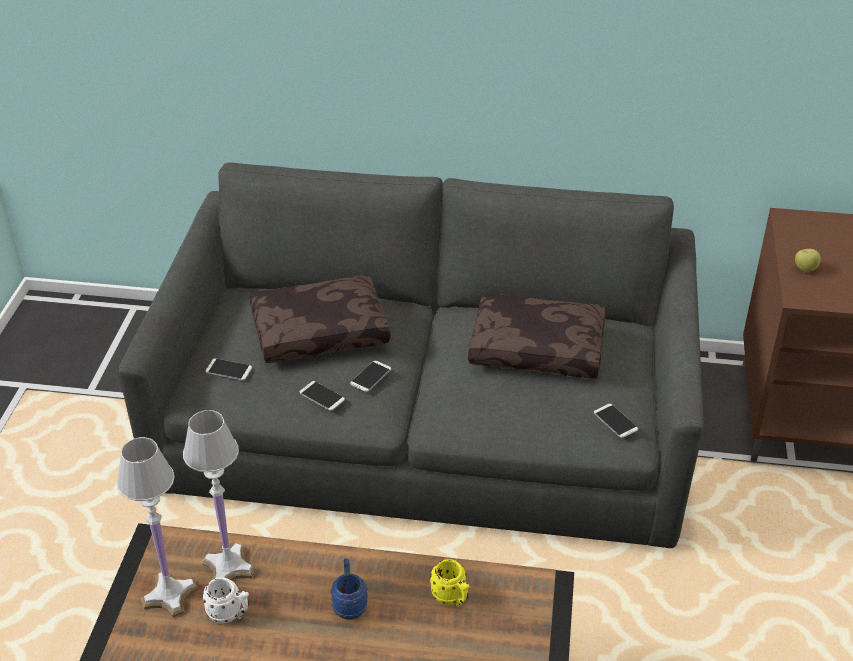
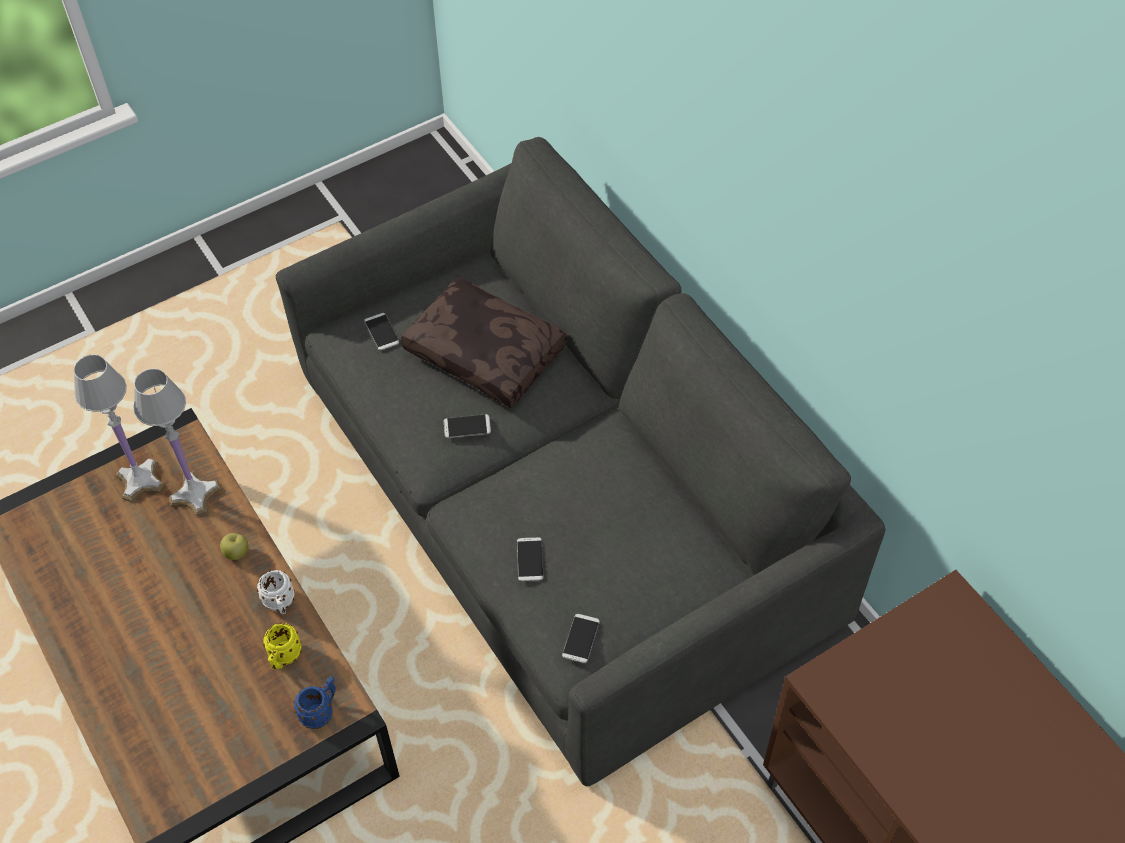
camera: 50 degrees right, 15 degrees up
(229, 614) = (152, 530): white mug -> white mug (280, 604)
(322, 396) = (412, 413): phone -> phone (530, 559)
(349, 604) = (223, 595): blue mug -> blue mug (321, 711)
(538, 347) = (622, 516): brown pillow -> none
(805, 269) = (872, 660): apple -> apple (236, 553)

